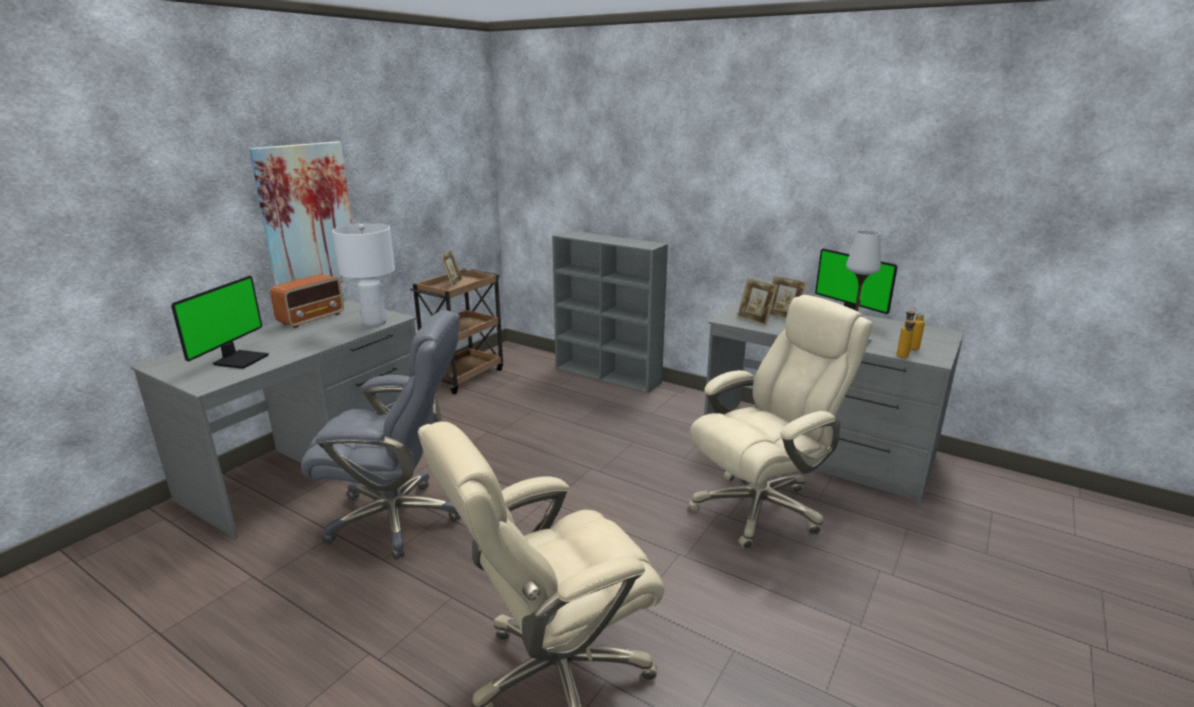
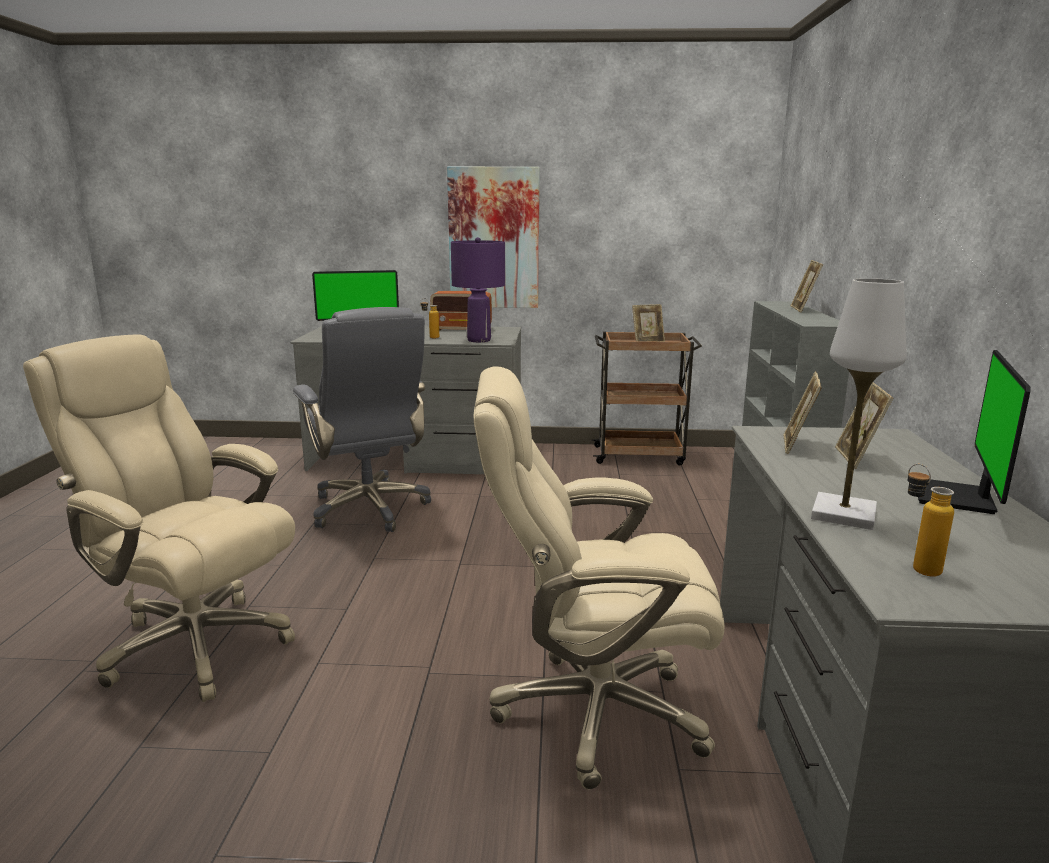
camera: 60 degrees right, 5 degrees down
(374, 323) = (478, 340): white table lamp -> purple table lamp
(602, 236) = (803, 309): none -> picture frame
(761, 509) = (590, 713): beige office chair -> beige office chair turned 150 degrees clockwise
(902, 357) = (845, 563): bottle -> bottle (430, 337)

